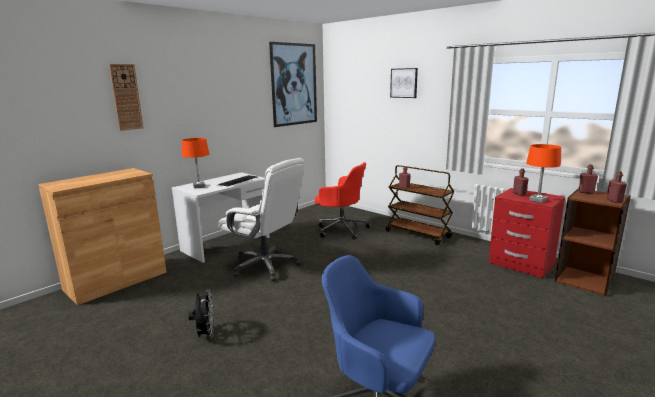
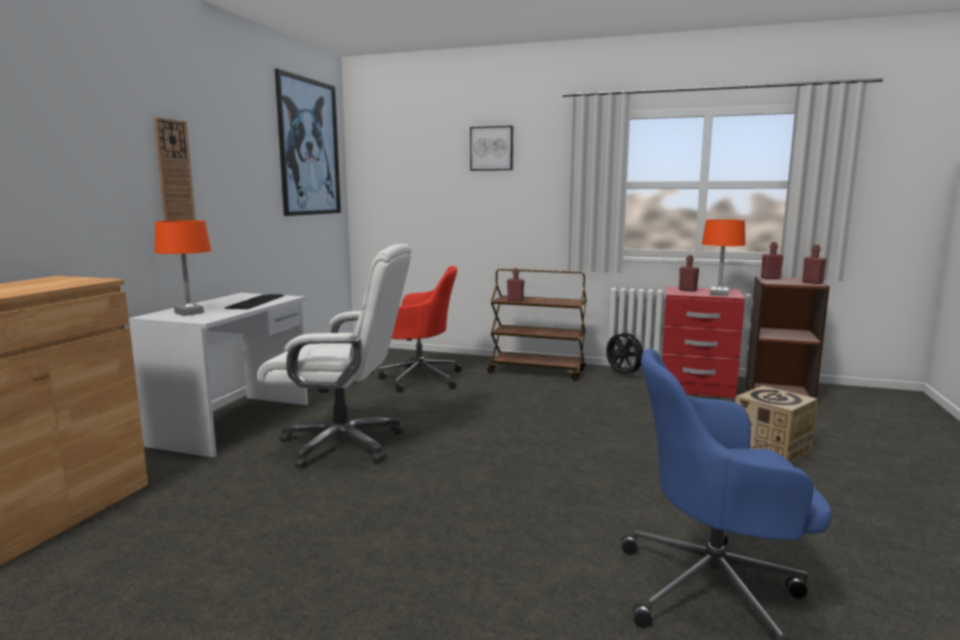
camera: 25 degrees left, 5 degrees down
(126, 97) = (42, 128): wall clock -> wall clock (174, 173)
(205, 335) = (334, 565): black fan -> black fan (623, 375)
(524, 323) = (771, 449): none -> cardboard box

